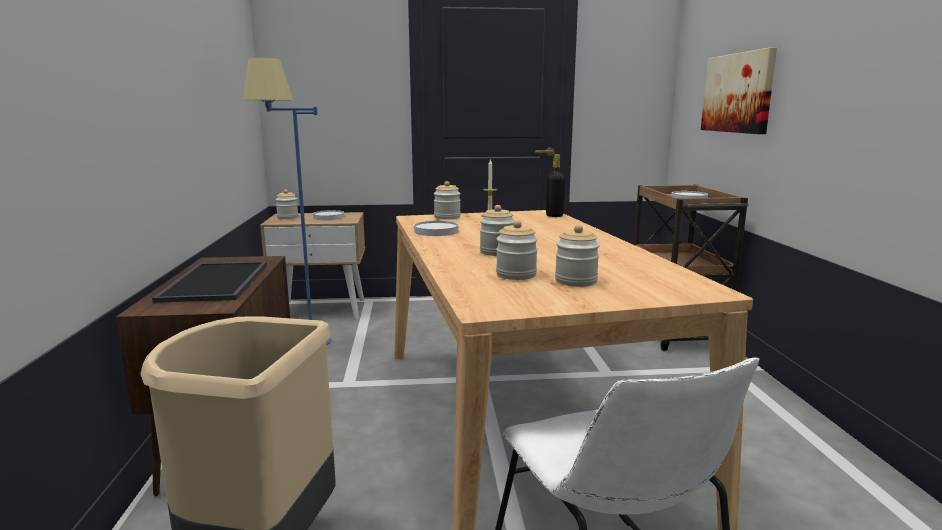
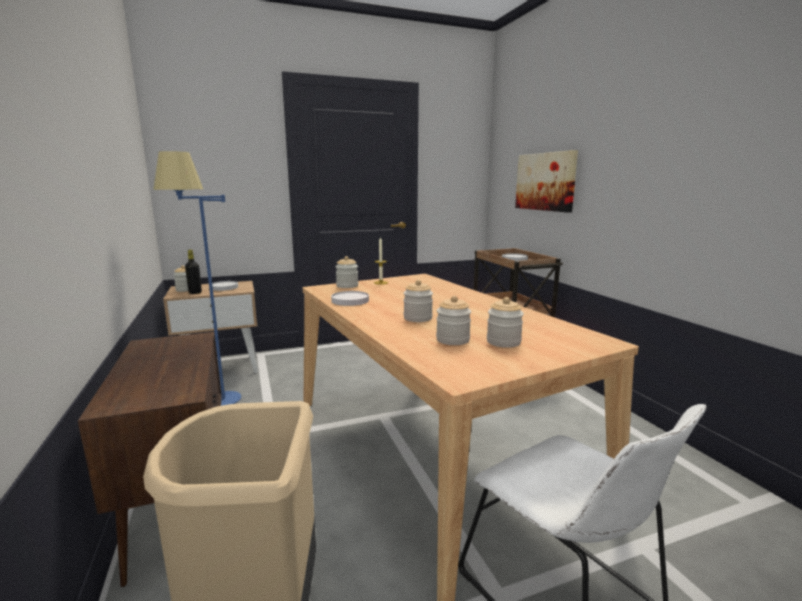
camera: 15 degrees left, 0 degrees up
(214, 281) = (161, 367): tray -> none
(554, 216) = (430, 279): black bottle -> black bottle (195, 292)

